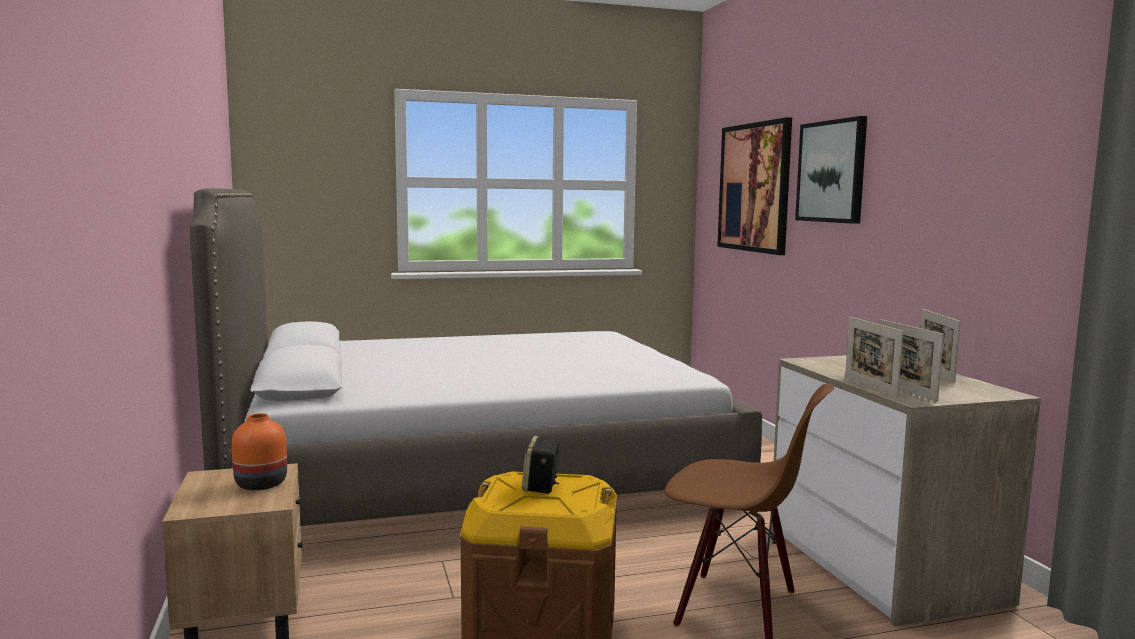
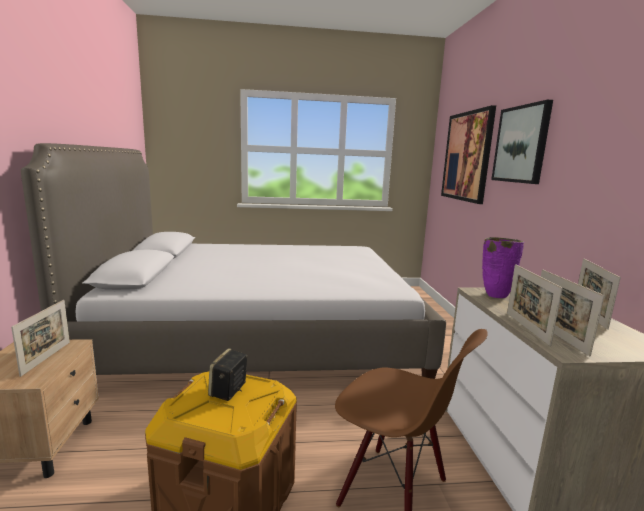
camera: 10 degrees right, 5 degrees up
(260, 484) = (46, 358): orange vase -> picture frame
(827, 363) = (496, 295): none -> purple vase

